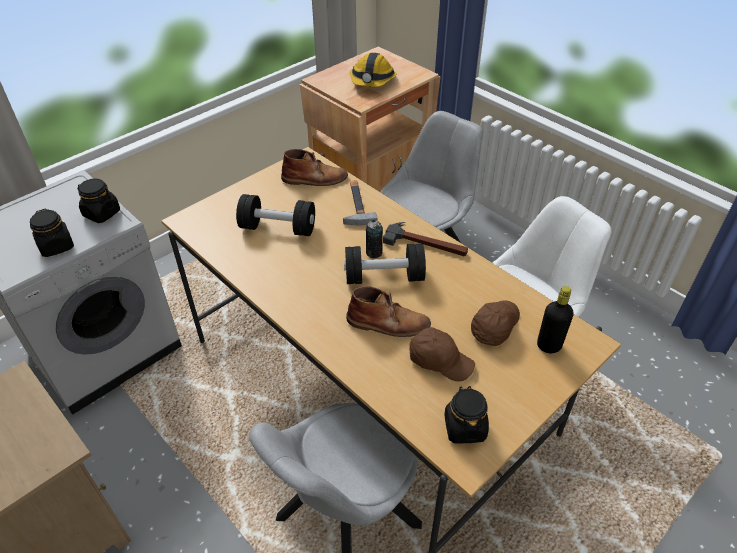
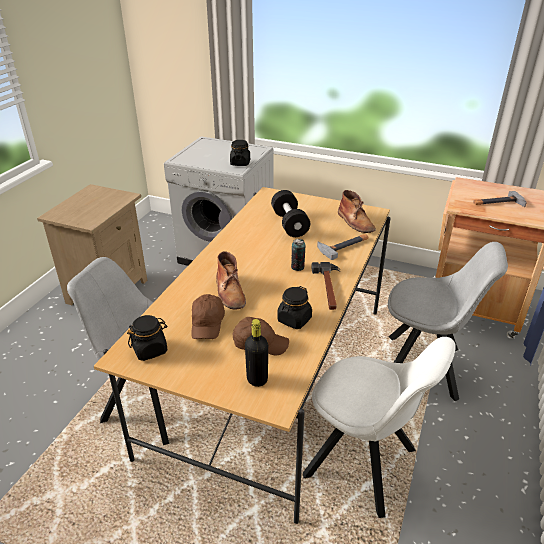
camera: 65 degrees right, 10 degrees down
(57, 246) = (205, 162): black jar -> black jar (294, 320)
(372, 81) = (497, 203): hard hat -> hammer
(384, 277) = (275, 278): black dumbbell -> none

